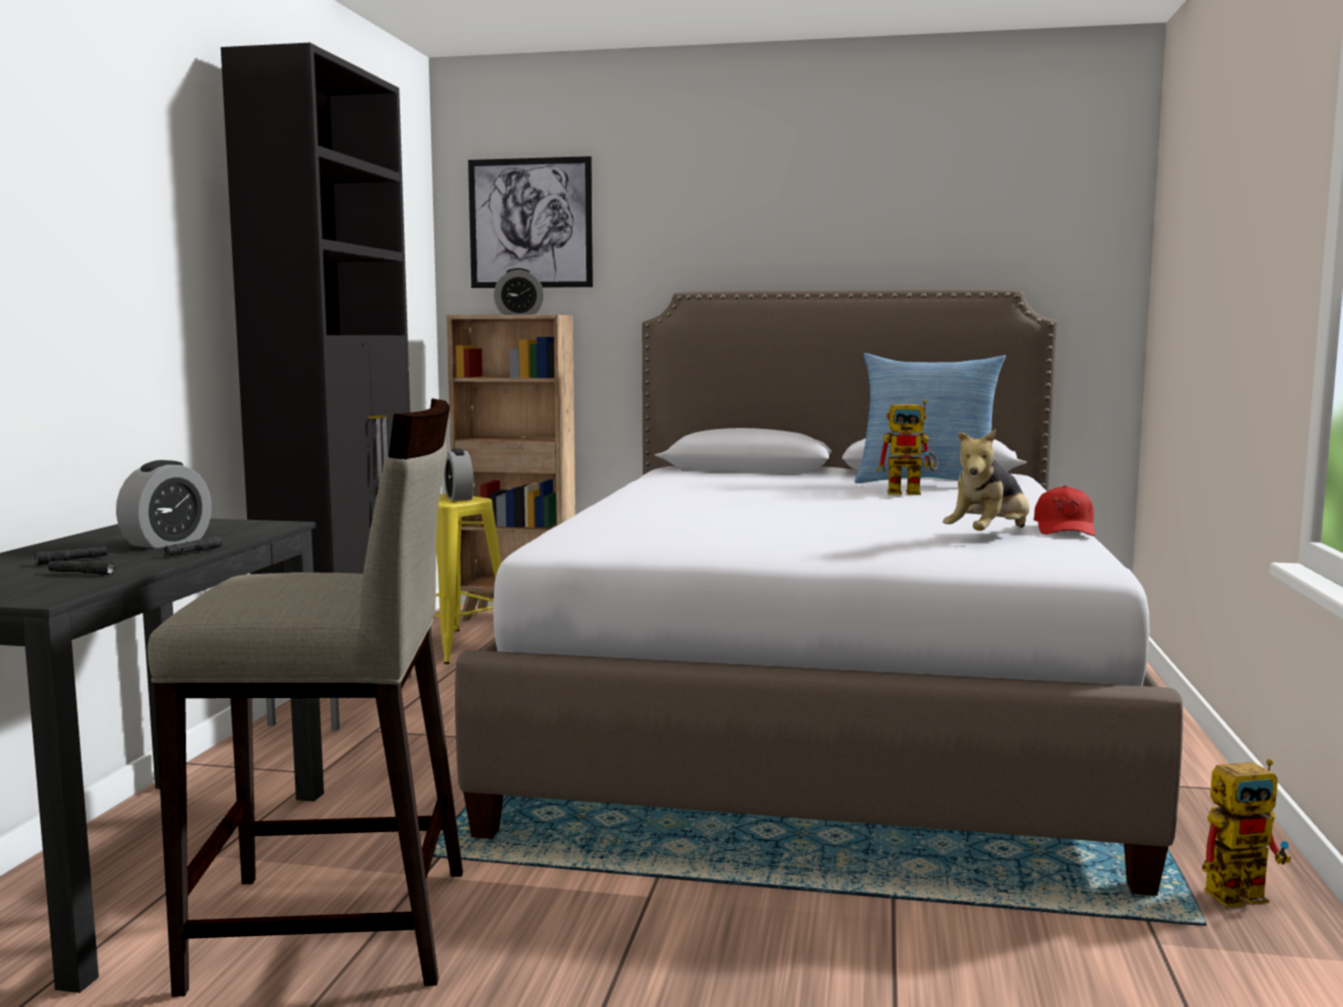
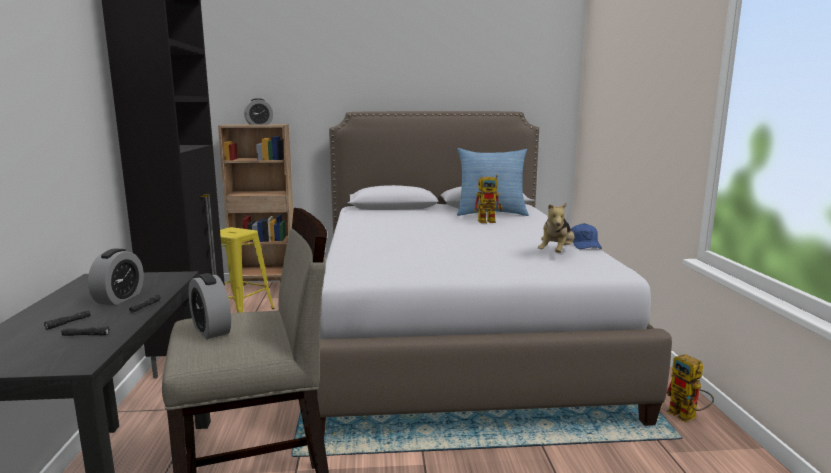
camera: 15 degrees left, 5 degrees up
(459, 498) = (238, 231): alarm clock -> alarm clock (211, 330)
(530, 223) = (261, 72): picture -> none
(1064, 529) = (584, 244): red cap -> blue cap
(1243, 892) = (687, 417): toy robot -> toy robot turned 90 degrees clockwise

